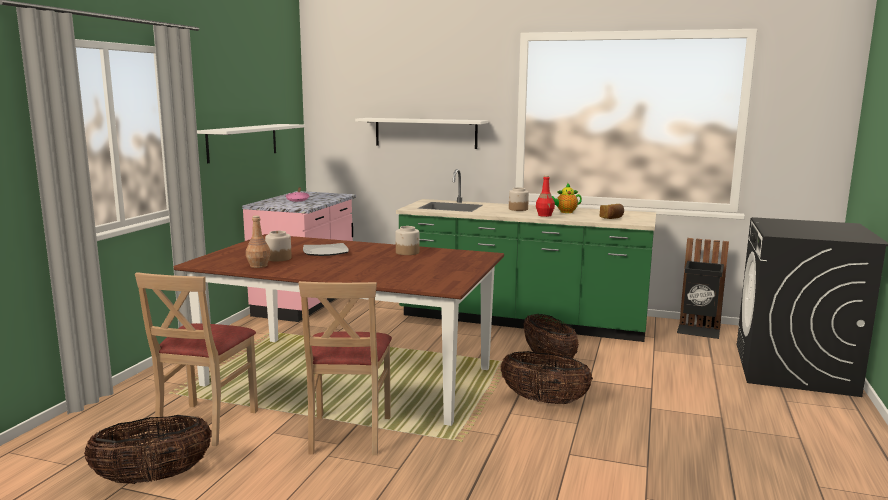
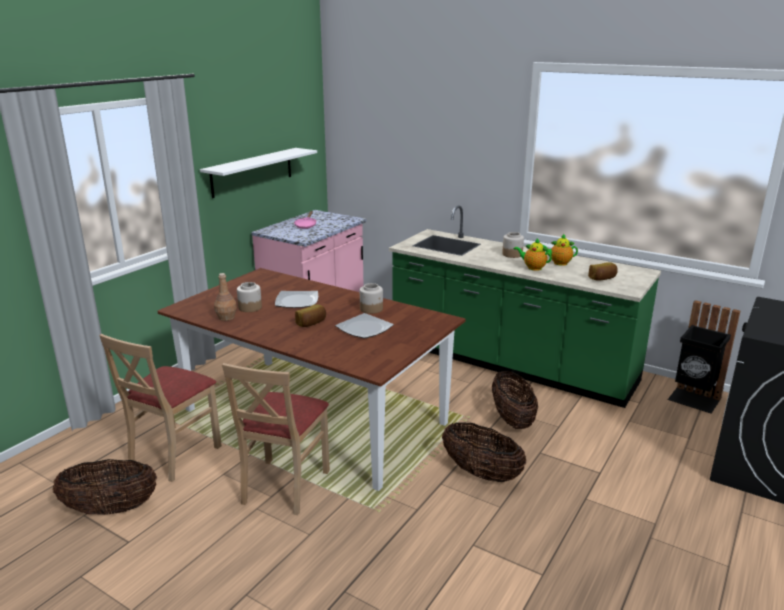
camera: 15 degrees right, 10 degrees up
(354, 264) = (311, 323): none -> bread
(413, 264) = (365, 328): none -> plate
(425, 133) = (435, 161): white shelf -> none
(545, 215) = (533, 268): red bottle -> teapot

